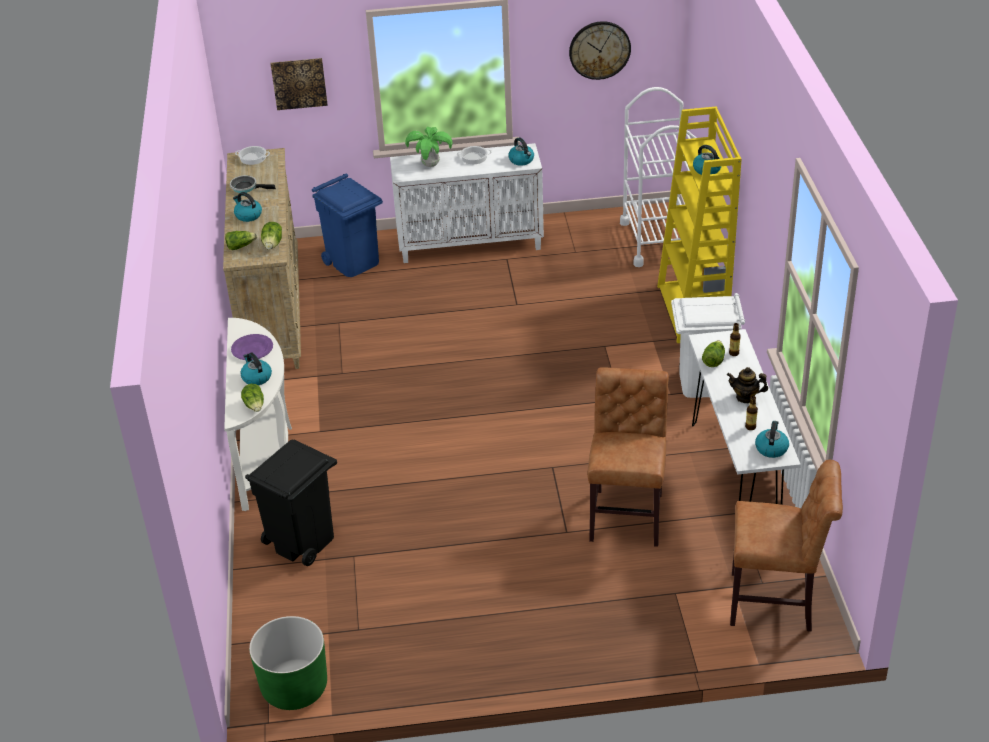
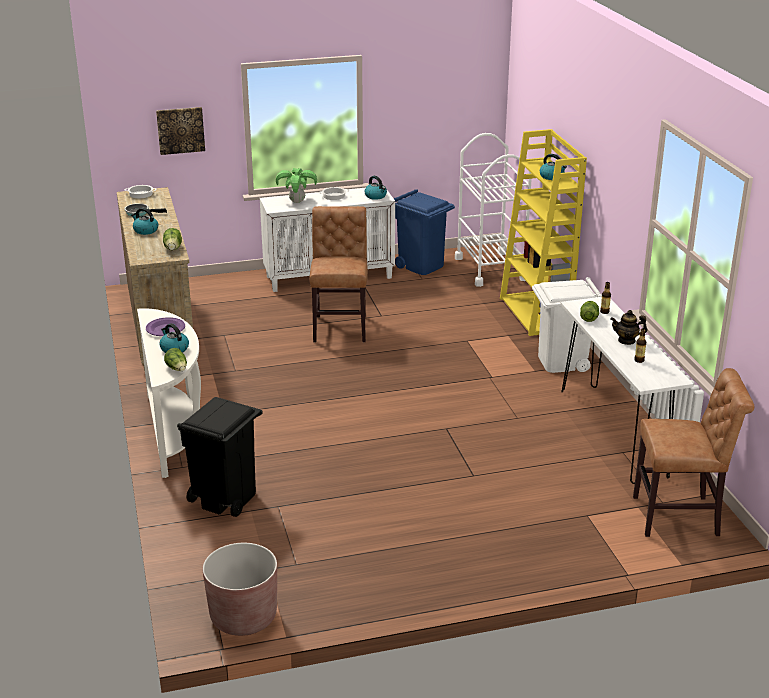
camera: 10 degrees left, 10 degrees down
(240, 246) = (143, 250): lettuce -> none
(294, 687) = (243, 617): green planter -> brown planter
(353, 262) = (228, 293): blue trash can -> blue trash can (421, 265)
(599, 50) = (437, 103): wall clock -> none
(627, 514) = (524, 459): brown chair -> brown chair (340, 327)
(771, 448) = (663, 374): kettle -> none

